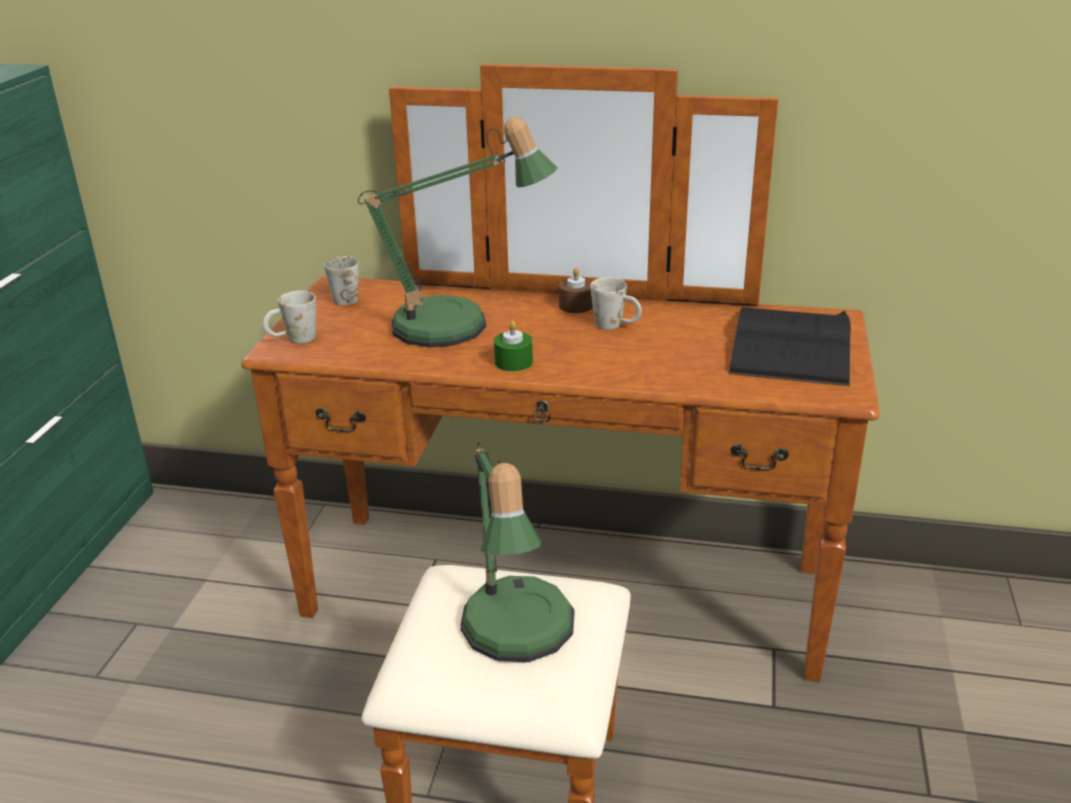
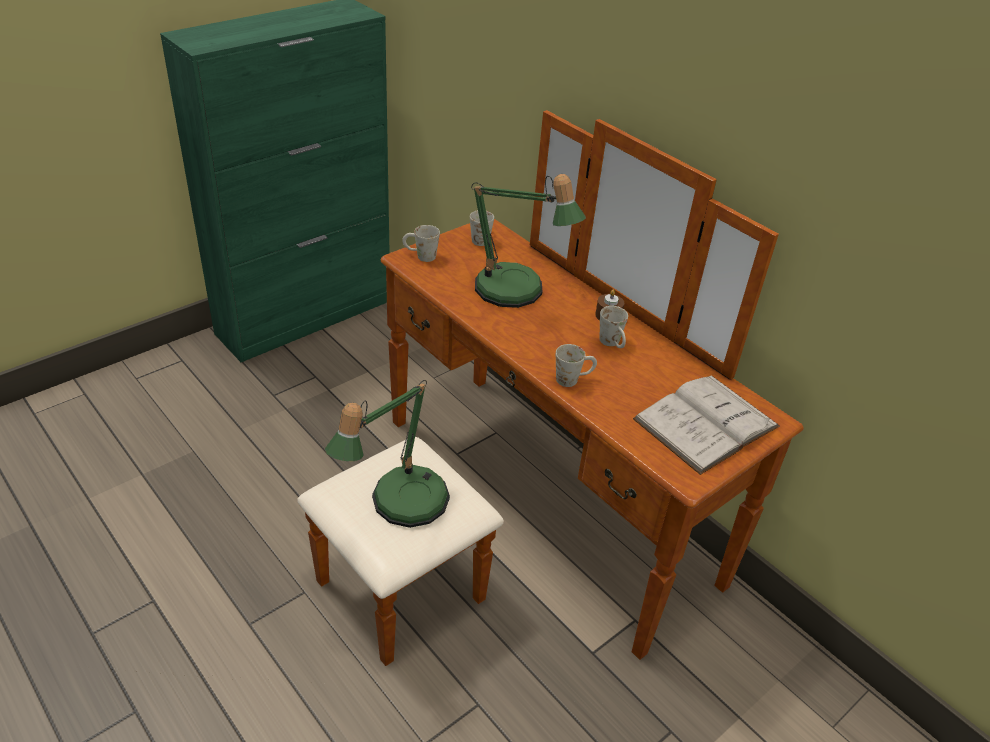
camera: 35 degrees right, 10 degrees up
(513, 362) = (516, 337): green candle -> none
(625, 370) = (573, 379): none -> white mug
(791, 345) = (706, 423): black book -> white book

